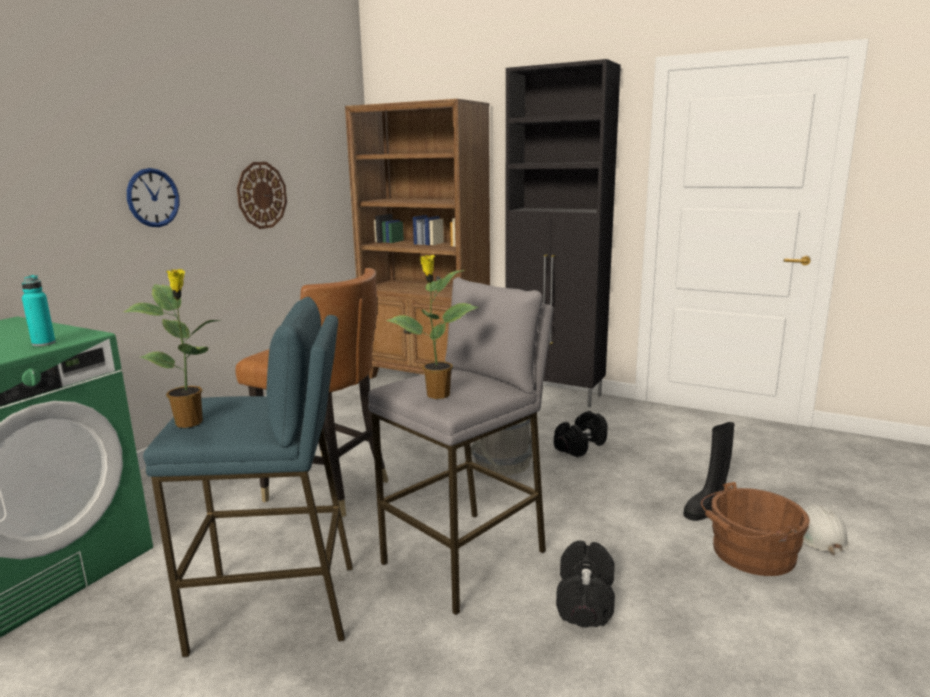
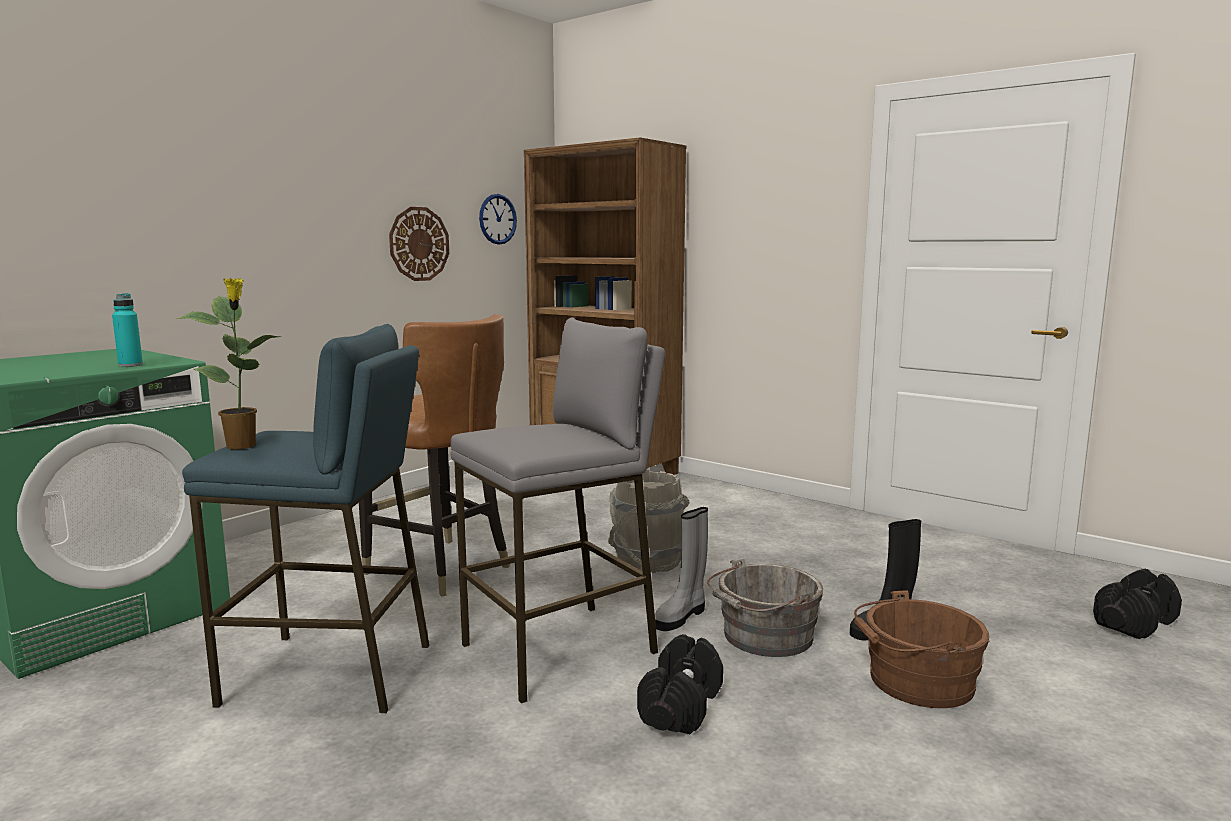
camera: 10 degrees right, 5 degrees down
(153, 198) = (291, 237): wall clock -> wall clock (497, 219)
(437, 395) = (516, 440): potted plant -> none
(549, 514) = (681, 616): none -> grey boot
(555, 395) = (751, 496): black cabinet -> none
(580, 446) = (755, 551): black dumbbell -> black dumbbell (1135, 623)
(621, 526) = (763, 637): none -> grey bucket
(817, 535) = (1019, 671): white hard hat -> none

